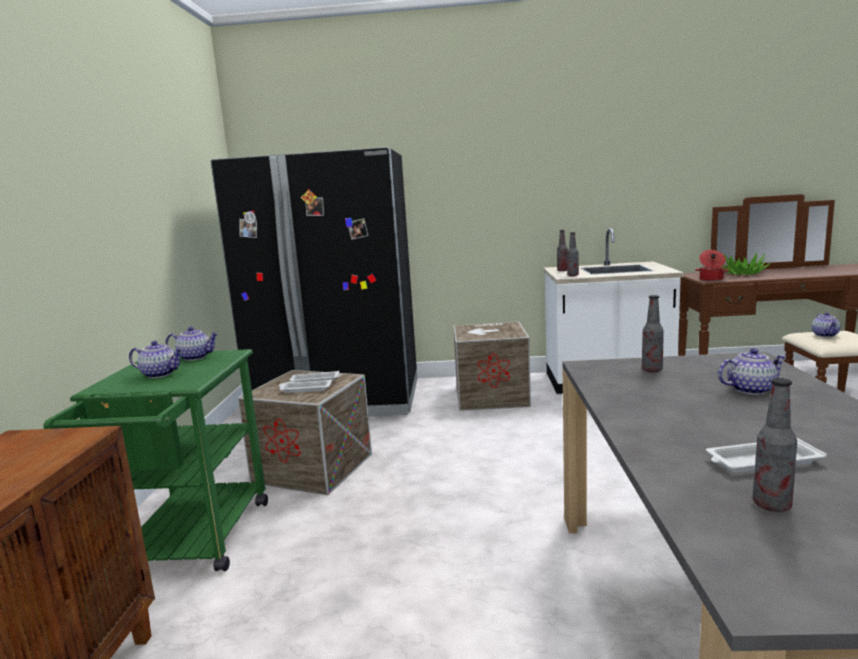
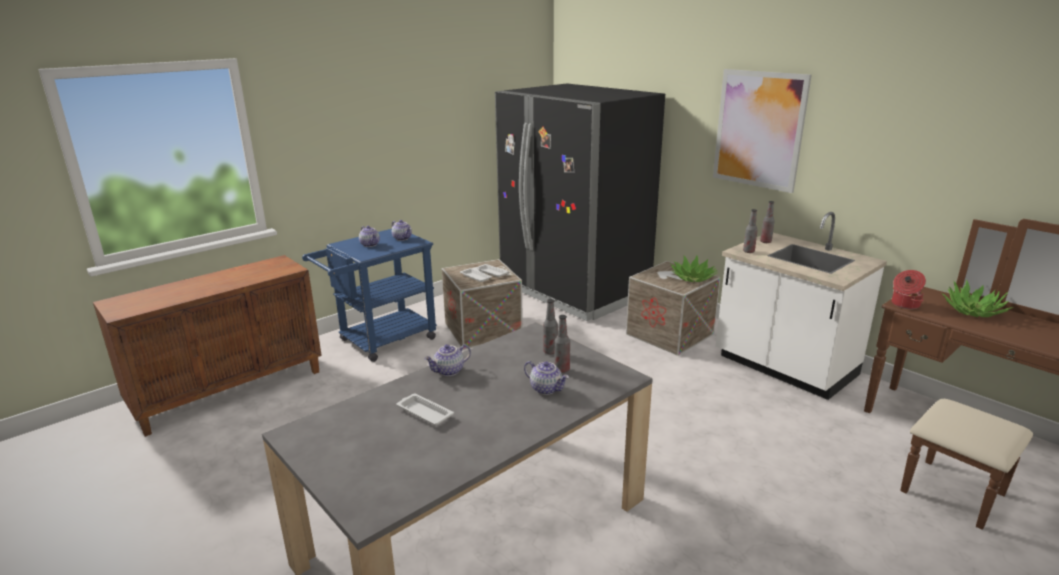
camera: 45 degrees right, 10 degrees up
(190, 544) = (380, 342): green cart -> blue cart
(504, 327) = (692, 278): none -> potted plant
(514, 173) = (759, 129): none -> picture
(771, 505) = (373, 423): bottle -> bottle (562, 369)
(825, 335) = (964, 417): teapot -> teapot (449, 371)

